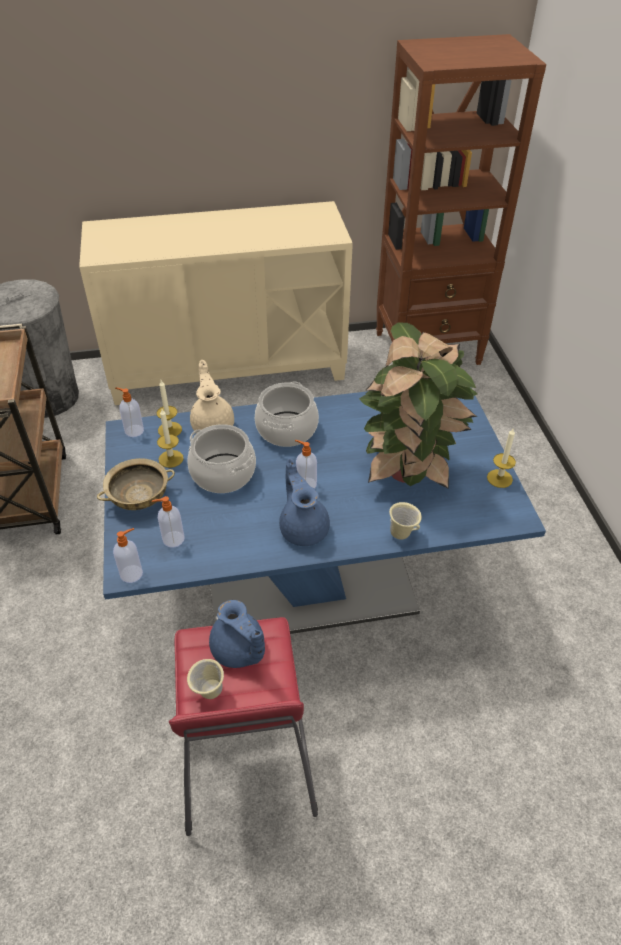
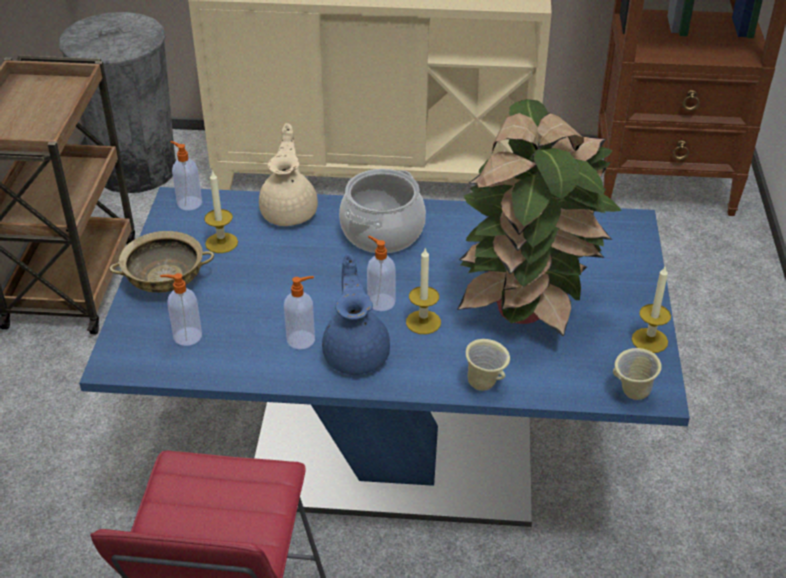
camera: 15 degrees right, 5 degrees down
(132, 573) = (122, 366): soap dispenser -> soap dispenser (302, 339)
(170, 430) = (233, 209): candle -> candle (423, 322)
(208, 693) = (171, 530): beige mug -> beige mug (632, 395)
(222, 474) = (279, 271): cooking pot -> none
(239, 651) = (227, 489): blue teapot -> none

